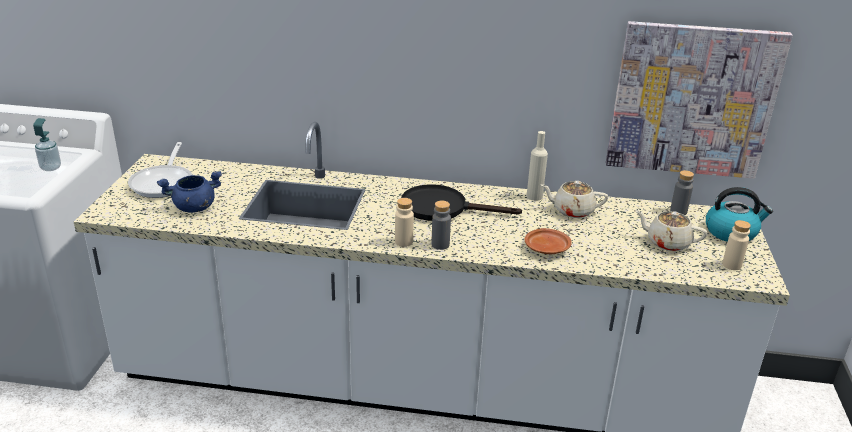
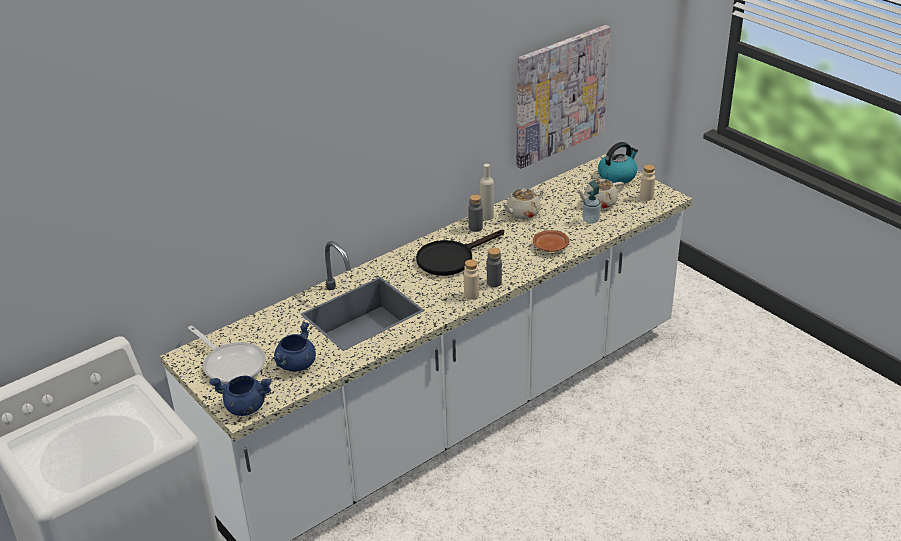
camera: 45 degrees left, 5 degrees up
(50, 168) = (139, 409): soap dispenser -> soap dispenser (590, 220)
(112, 211) = (244, 407): none -> blue cooking pot
(678, 211) = (574, 178): grey bottle -> grey bottle (475, 228)

